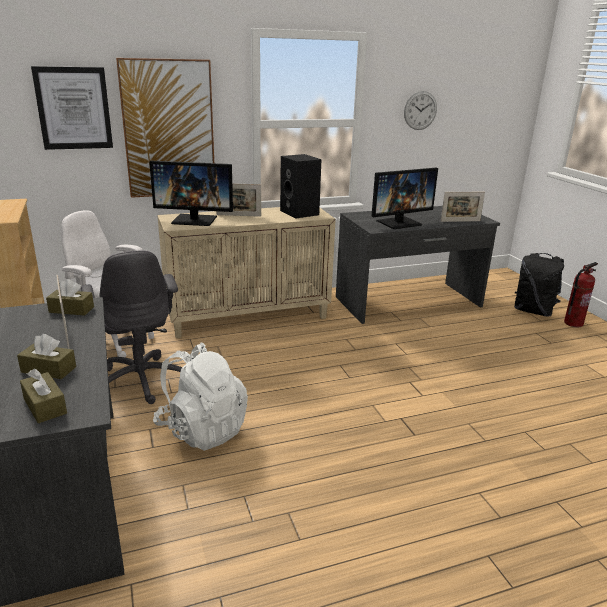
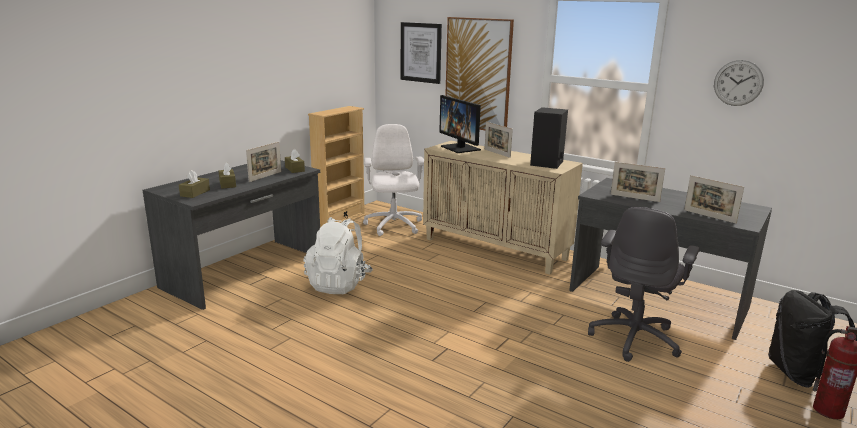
camera: 55 degrees right, 5 degrees down
(141, 380) = (365, 249): grey office chair -> grey office chair (635, 338)
(399, 223) = (634, 198): monitor -> picture frame

